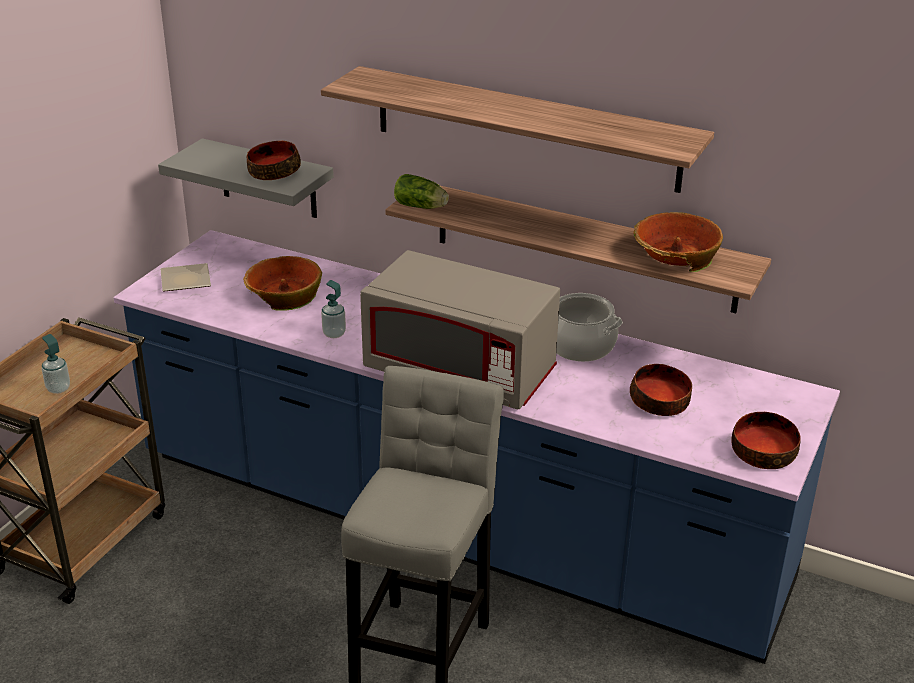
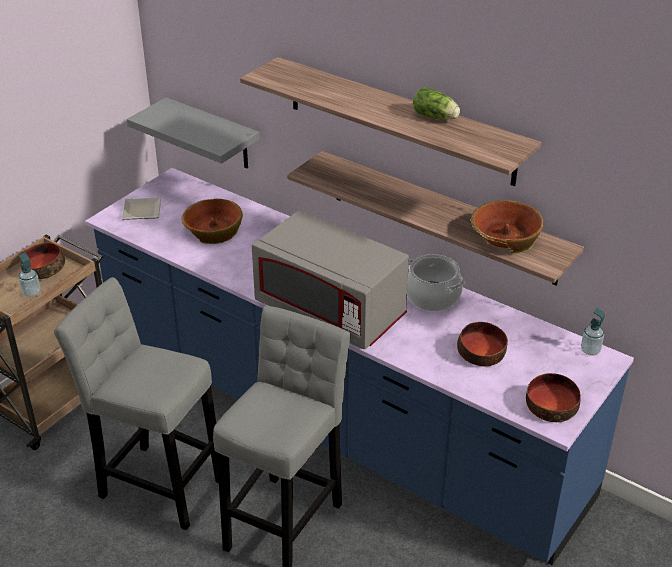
camera: 10 degrees right, 5 degrees up
(243, 627) = (156, 484): none -> grey stool
(273, 172) = (212, 132): bowl -> bowl (44, 269)
(334, 334) = (242, 268): soap dispenser -> soap dispenser (590, 350)
(422, 207) = (316, 175): lettuce -> lettuce (436, 117)

